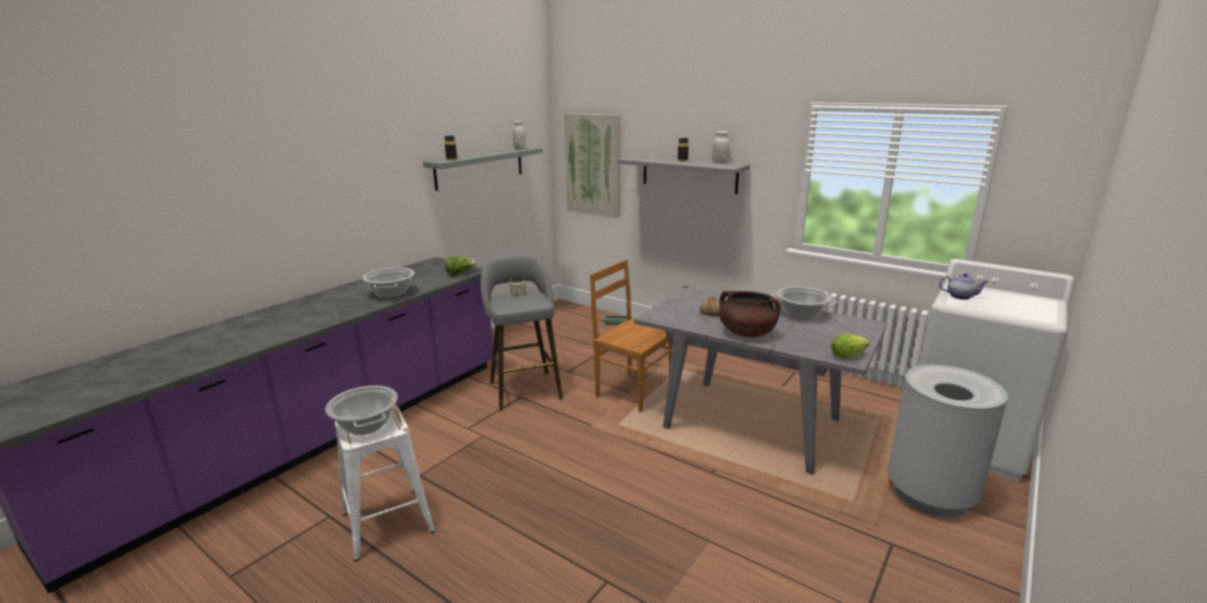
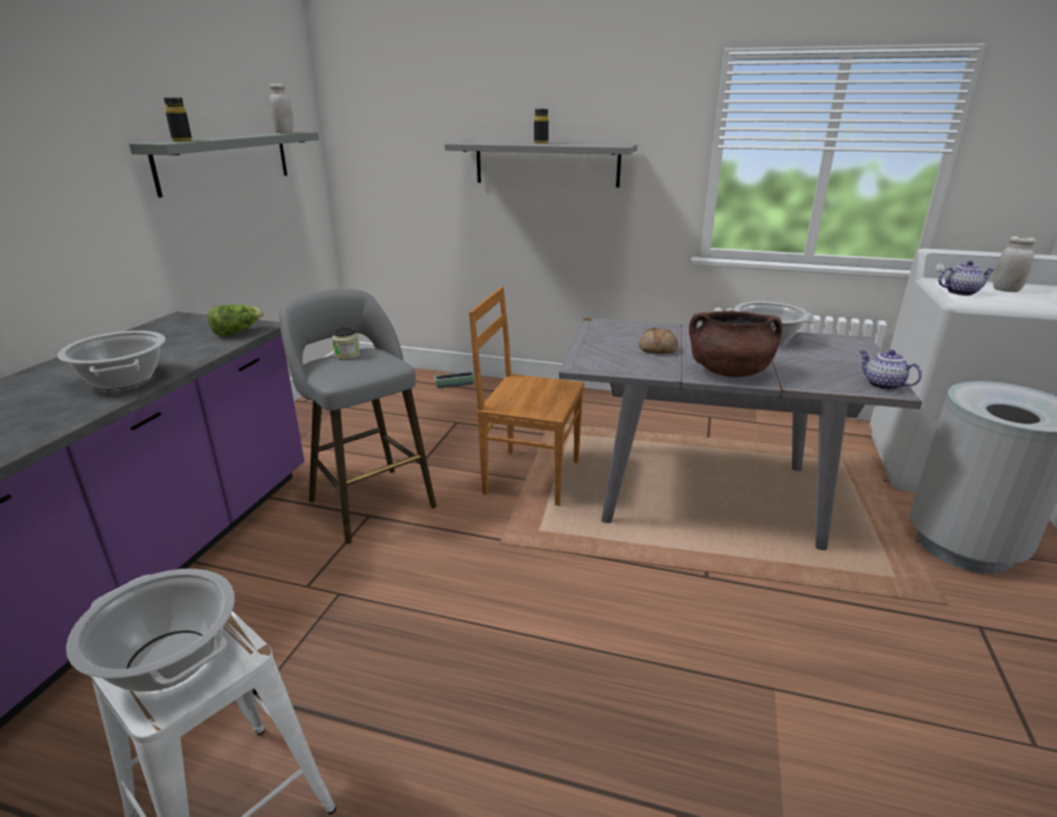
camera: 20 degrees left, 5 degrees up
(593, 165) = (394, 159): picture -> none
(719, 163) = (596, 143): white jar -> white jar (1006, 290)
(849, 356) = (882, 385): lettuce -> teapot

